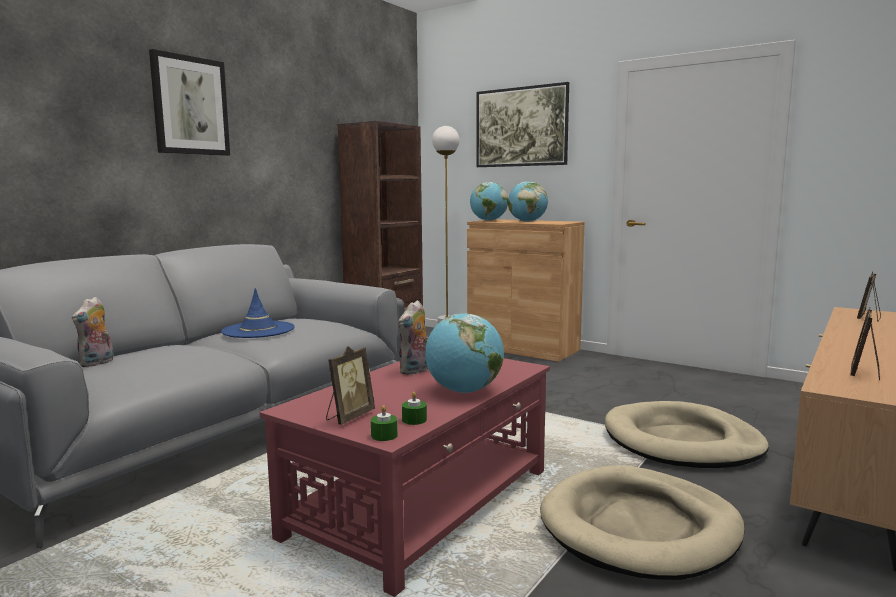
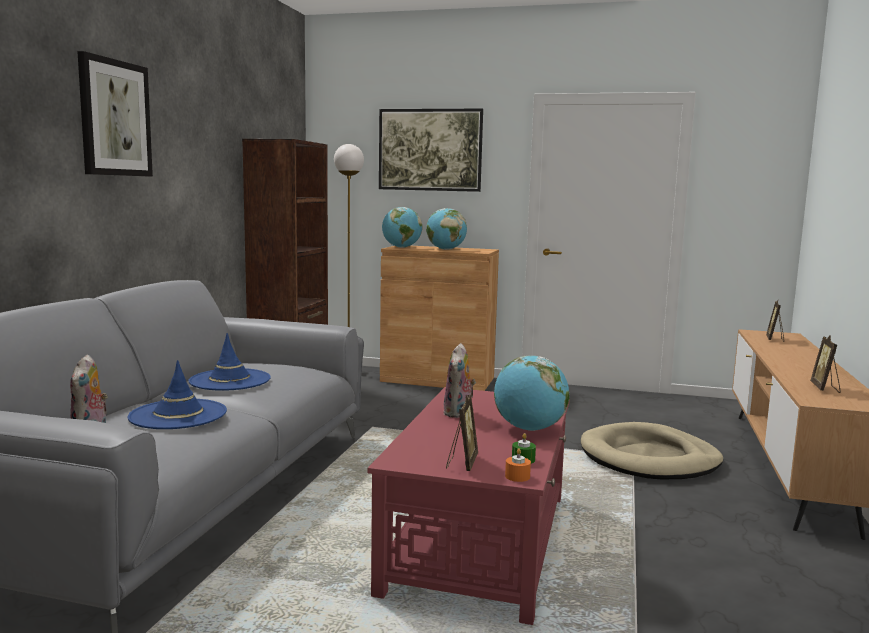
camera: 20 degrees left, 0 degrees up
(176, 354) = (178, 415): none -> blue hat
(384, 435) = (517, 476): green candle -> orange candle
(640, 528) = (674, 535): beige dog bed -> none

